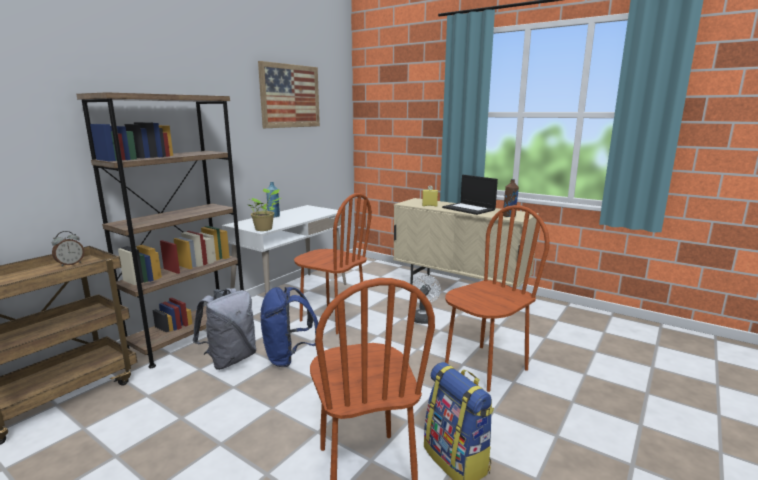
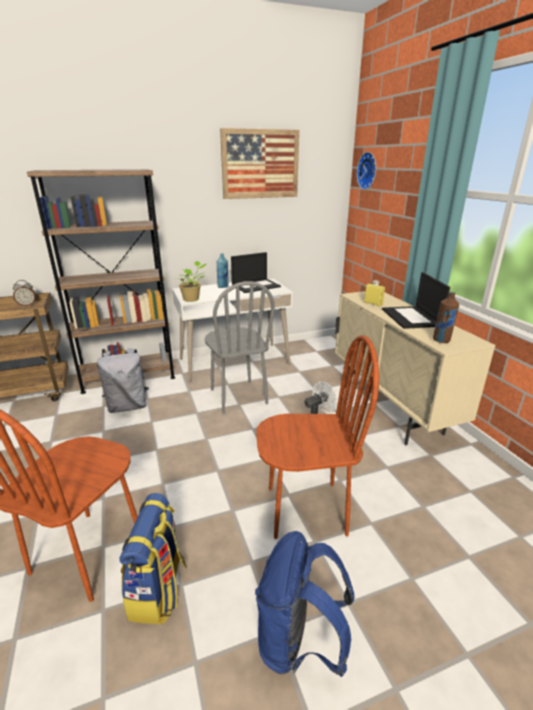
camera: 35 degrees right, 10 degrees up
(289, 357) = (164, 421): blue backpack -> blue backpack (298, 642)
(304, 211) = (256, 286): none -> laptop
(333, 318) = (238, 396): brown chair -> grey chair
(375, 103) = (368, 171): none -> wall clock

